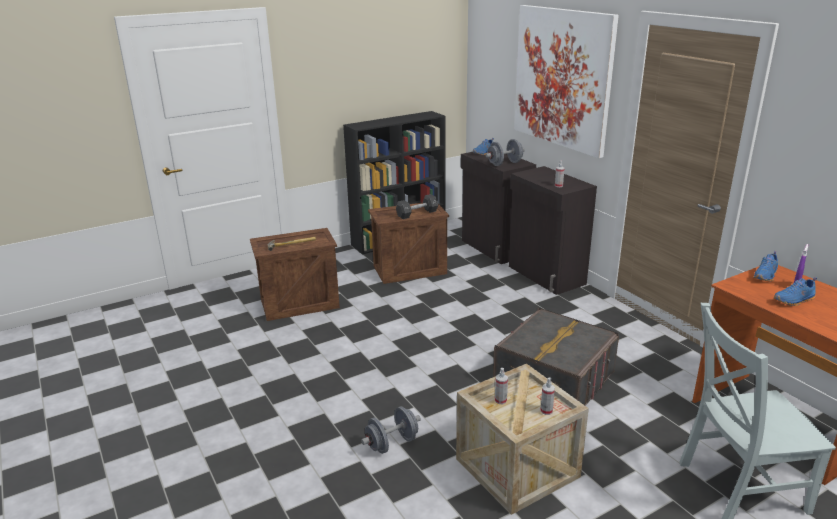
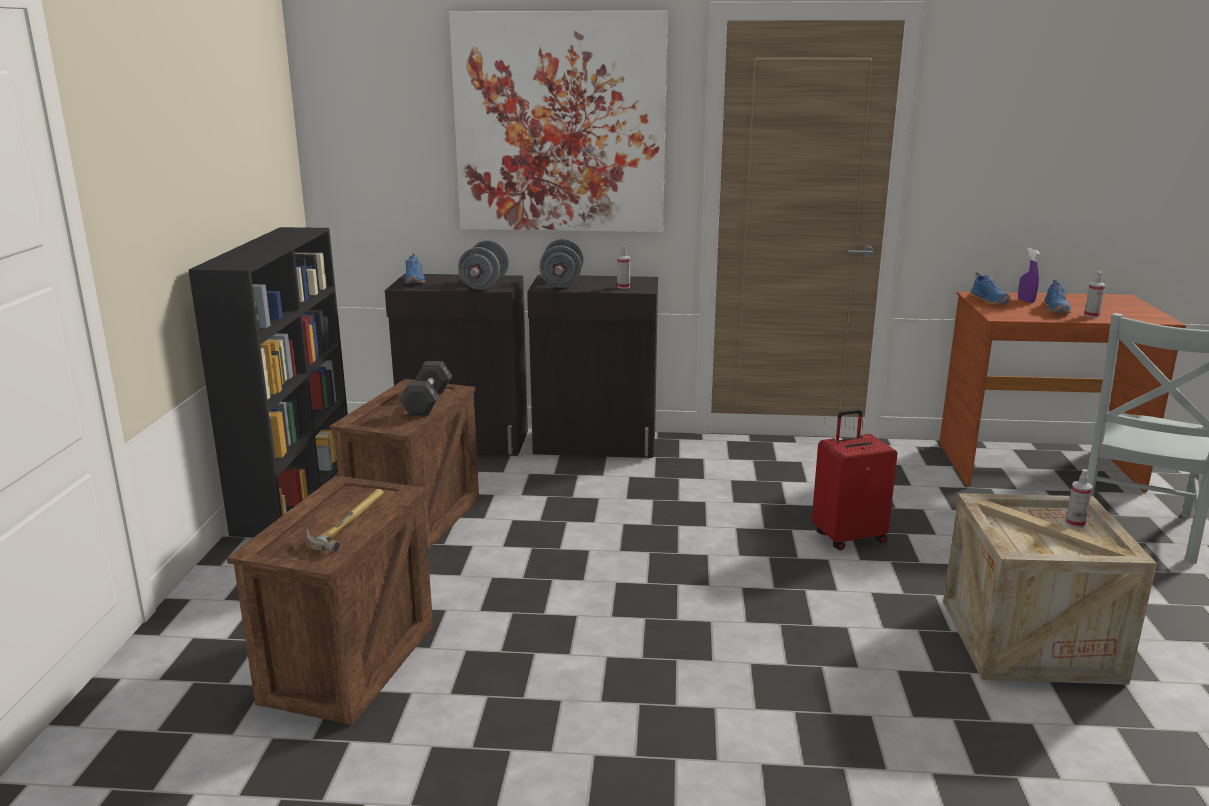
camera: 55 degrees left, 5 degrees down
(392, 443) = (905, 722): grey dumbbell -> grey dumbbell (562, 283)
(500, 400) = (1031, 542): spray bottle -> spray bottle (1091, 315)
(554, 378) = (848, 537): grey storage box -> red suitcase

